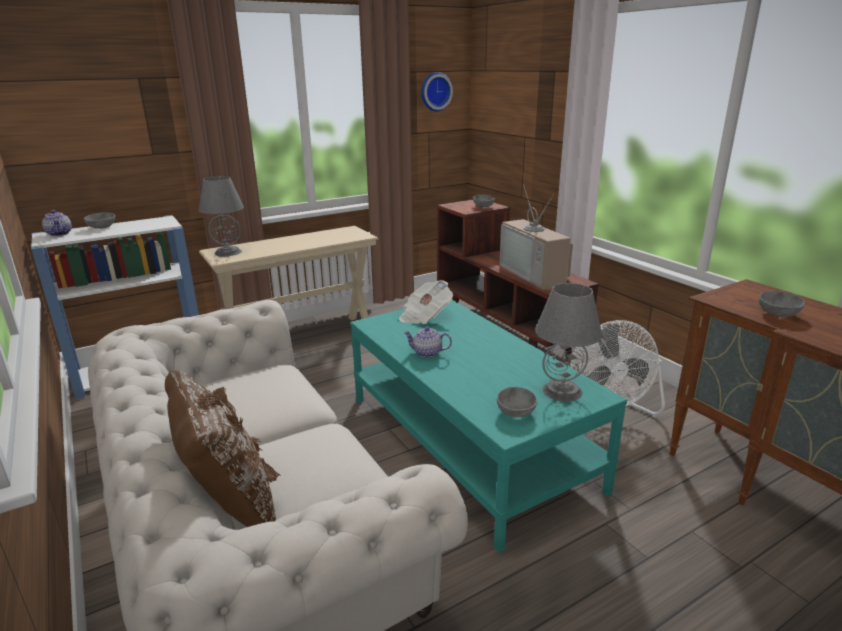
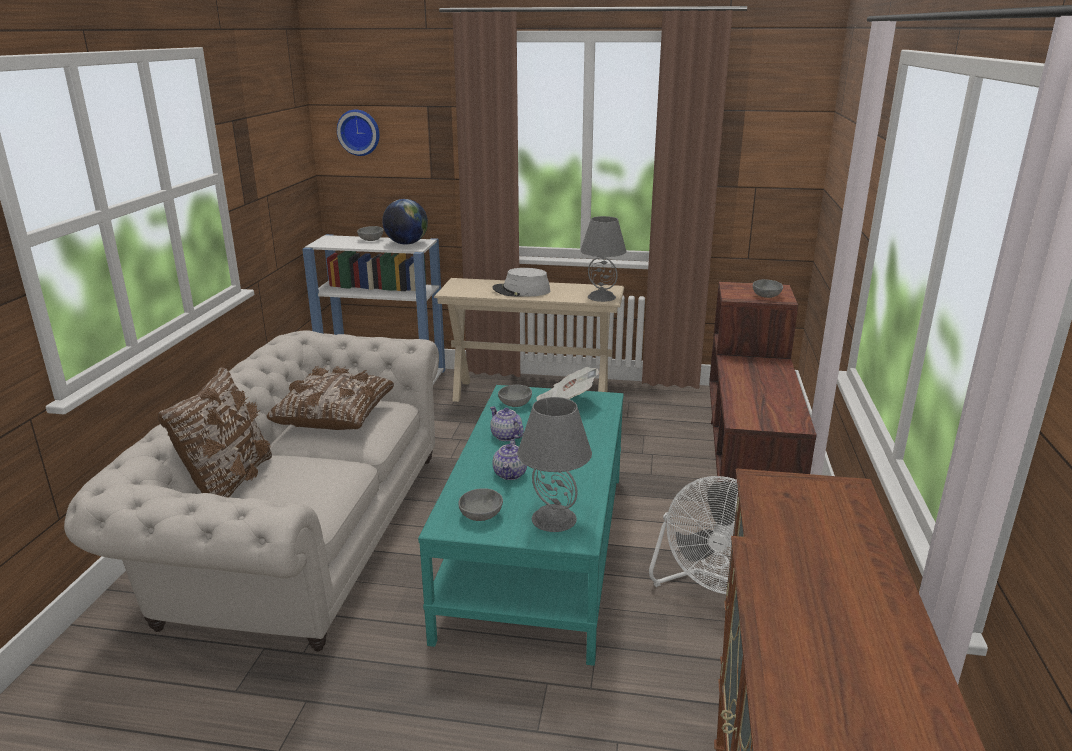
camera: 40 degrees right, 0 degrees up
(60, 234) = (337, 239): teapot -> teapot (510, 474)
(149, 223) = (406, 243): none -> globe
(228, 252) = (466, 285): grey table lamp -> grey table lamp (602, 297)
(245, 399) = (335, 418): none -> brown pillow
(285, 245) = (521, 291): none -> grey hat
(435, 91) = (770, 136): wall clock -> wall clock (359, 132)
(536, 274) = (758, 399): television -> none
(779, 314) = (789, 526): grey bowl -> grey bowl (515, 404)

